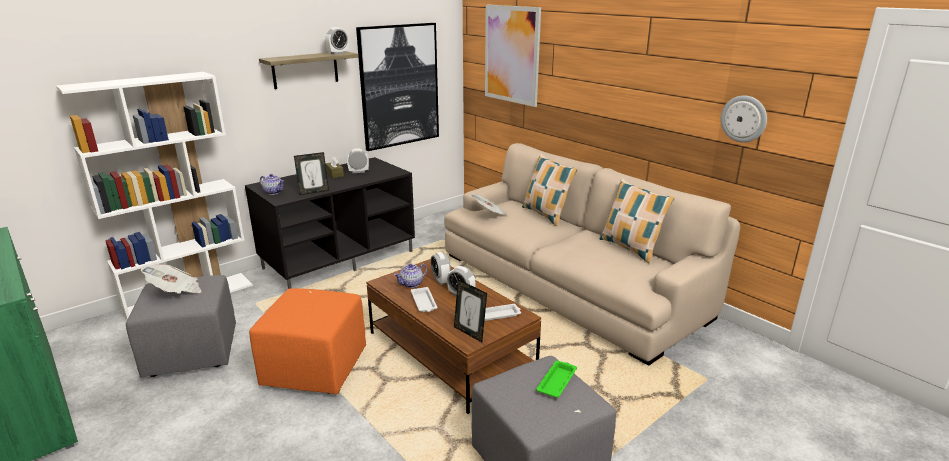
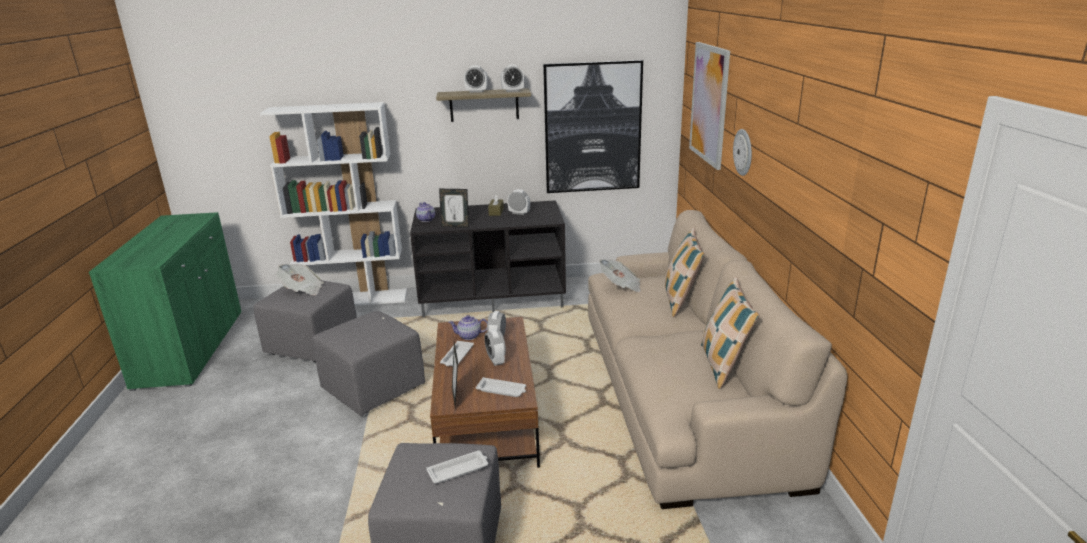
camera: 35 degrees right, 0 degrees up
(302, 56) = (476, 92): none -> alarm clock
(315, 367) = (374, 388): orange ottoman -> grey ottoman
(557, 381) = (459, 470): green tray -> white tray
(744, 119) = (862, 230): wall clock -> wall clock (743, 152)

